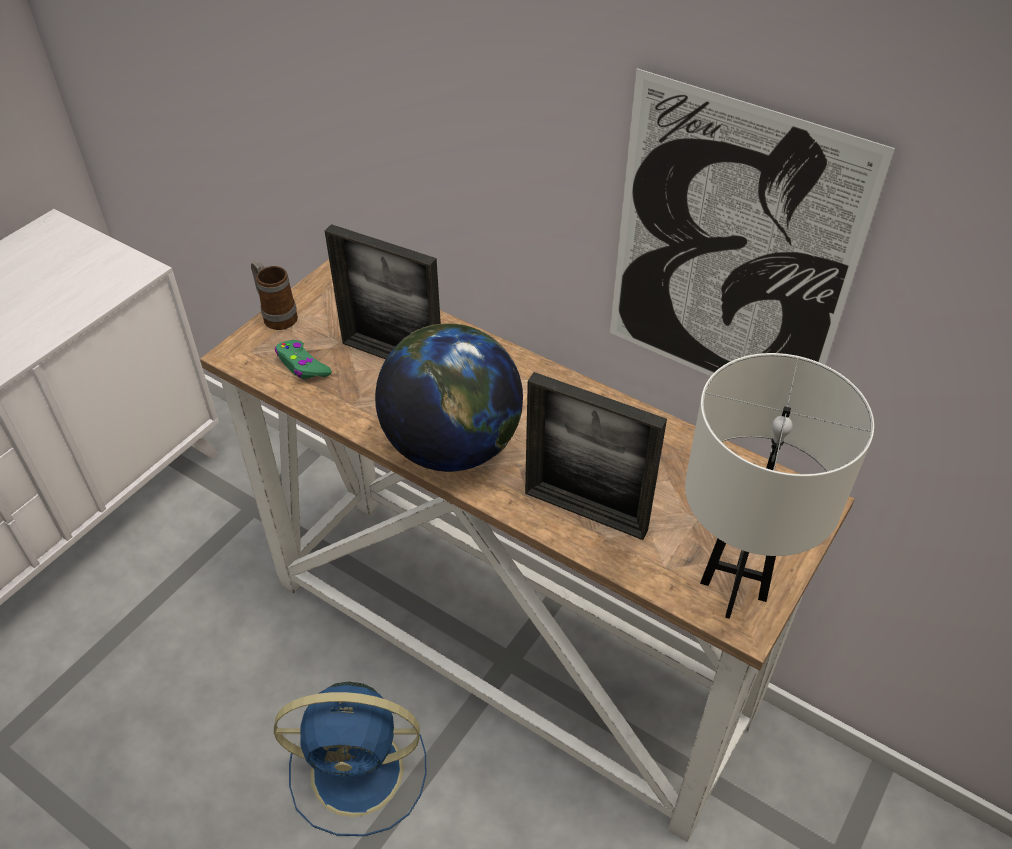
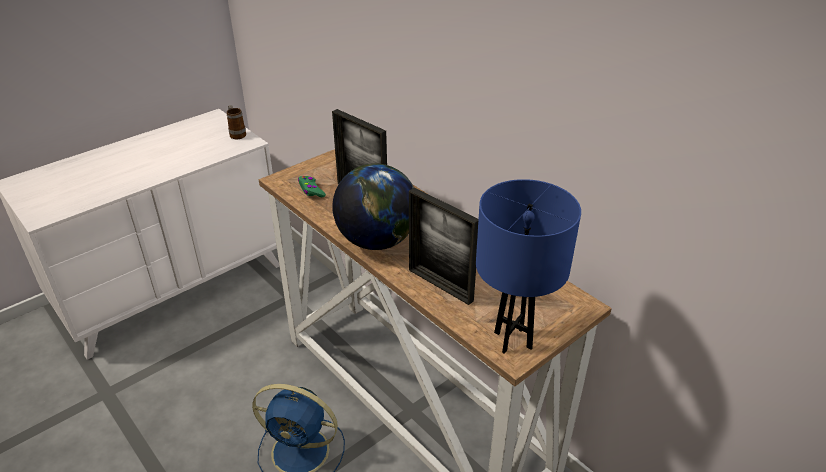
camera: 15 degrees right, 10 degrees down
(276, 316) = (307, 165): mug -> mug (237, 134)
(729, 255) = (543, 141): picture -> none
(733, 591) = (513, 340): white table lamp -> blue table lamp

